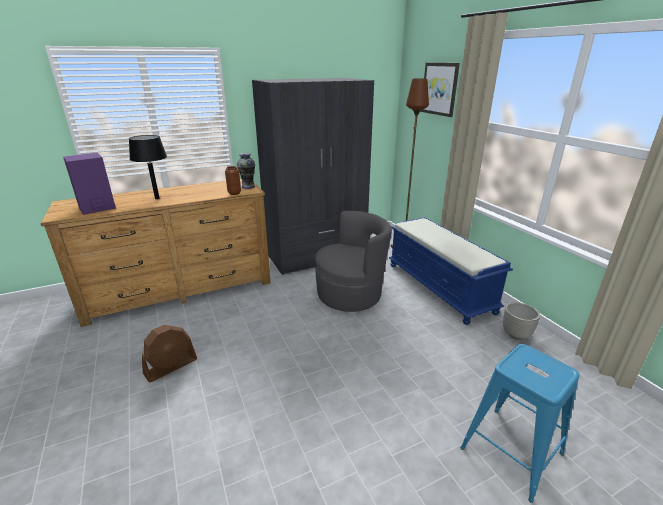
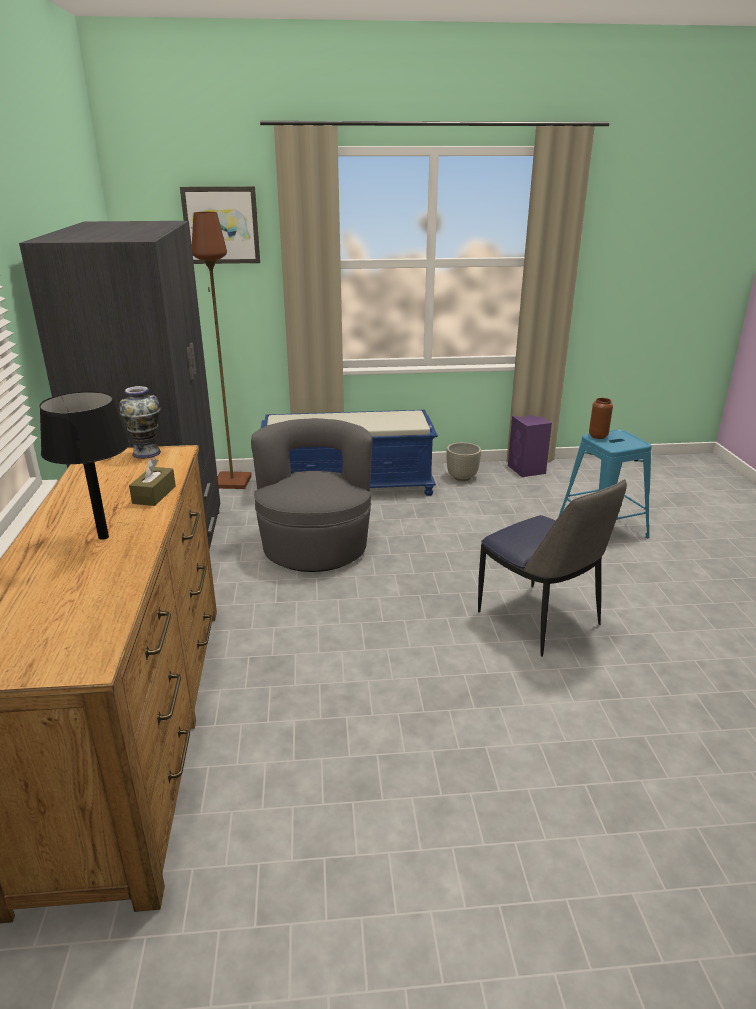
camera: 70 degrees left, 0 degrees up
(96, 208) = (81, 609): purple speaker -> purple speaker (527, 470)
(171, 366) = (390, 743): brown fan -> none
(200, 197) = (154, 495): none -> brown tissue box
(234, 193) = (172, 466): brown vase -> brown vase (598, 436)
(315, 418) = (540, 620): none -> chair

